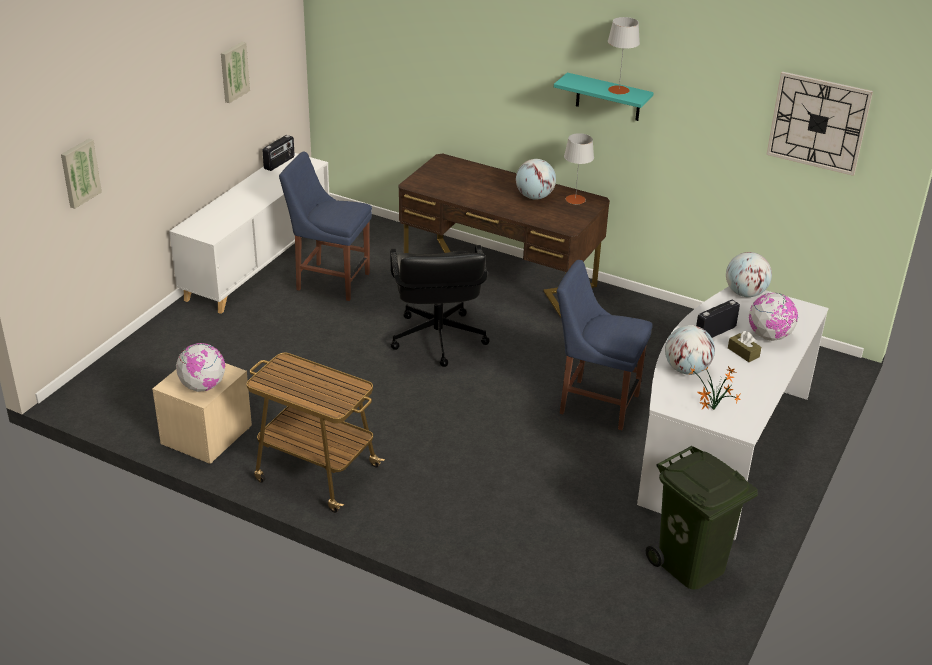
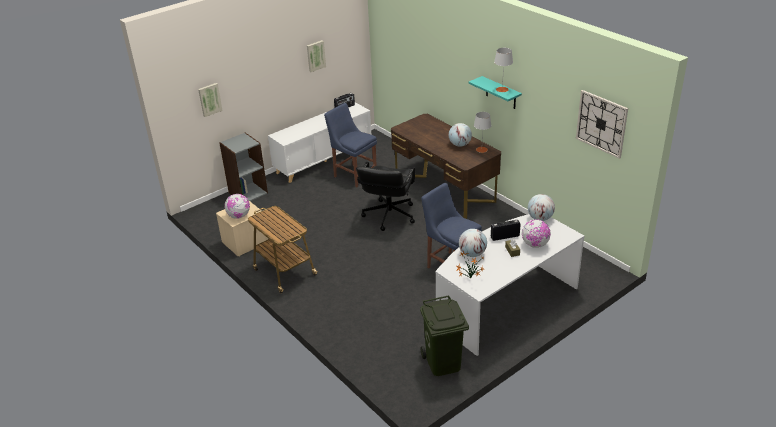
camera: 25 degrees right, 0 degrees up
(152, 345) = (248, 192): none -> grey bookcase

